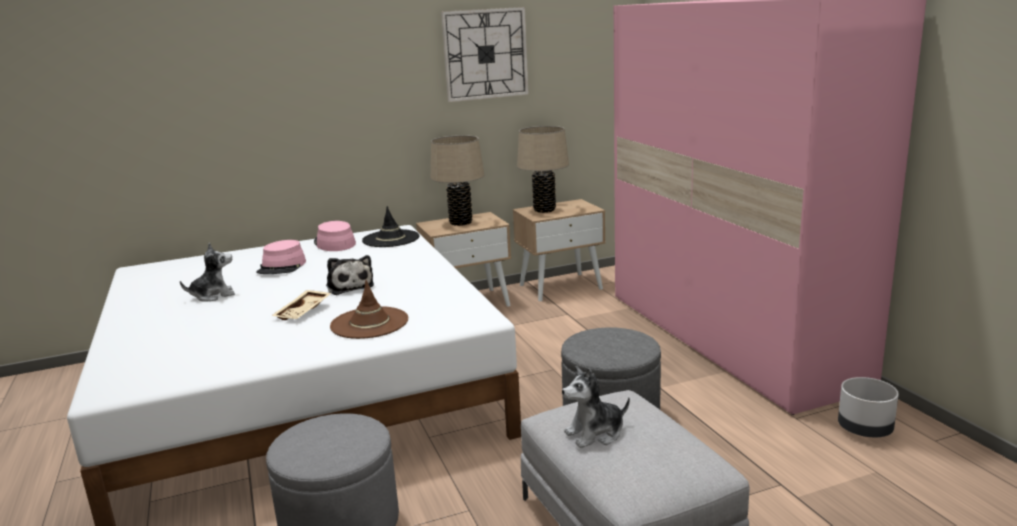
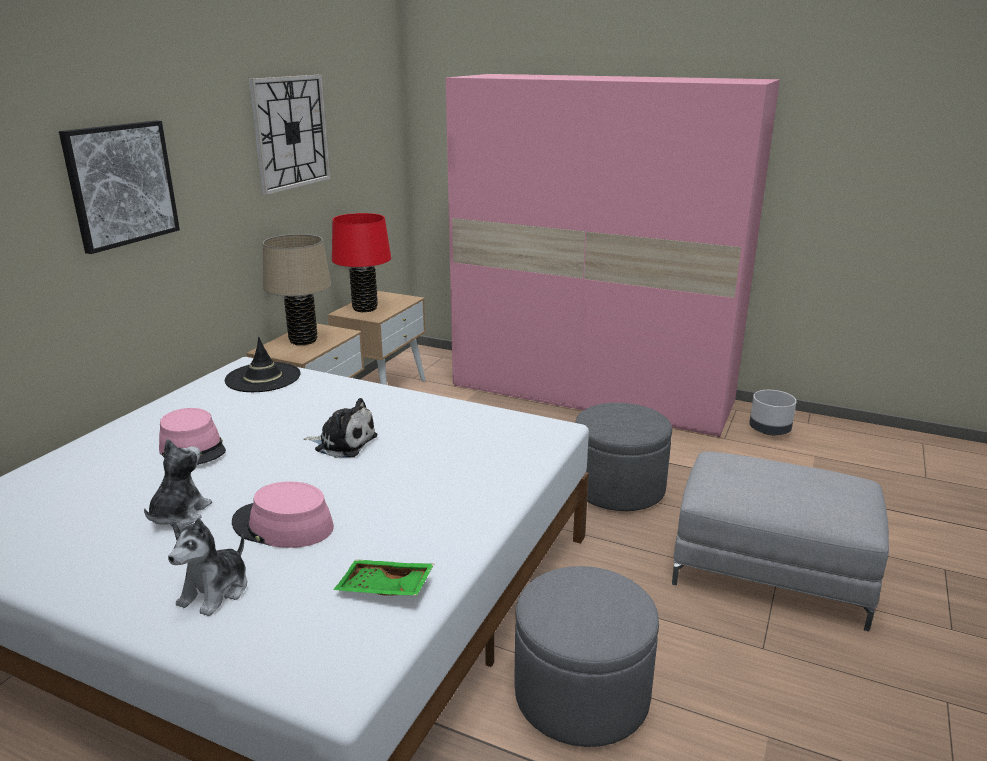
camera: 45 degrees left, 5 degrees up
(206, 363) = (384, 589): none -> green tray
(304, 312) = (358, 488): beige tray -> none
(312, 84) = (121, 184): none -> picture
(334, 243) = (197, 401): pink hat -> pink hat (282, 526)
(369, 323) = (461, 472): brown hat -> none
(544, 210) = (365, 308): beige table lamp -> red table lamp
(595, 434) = (769, 492): plush toy -> plush toy (216, 591)

